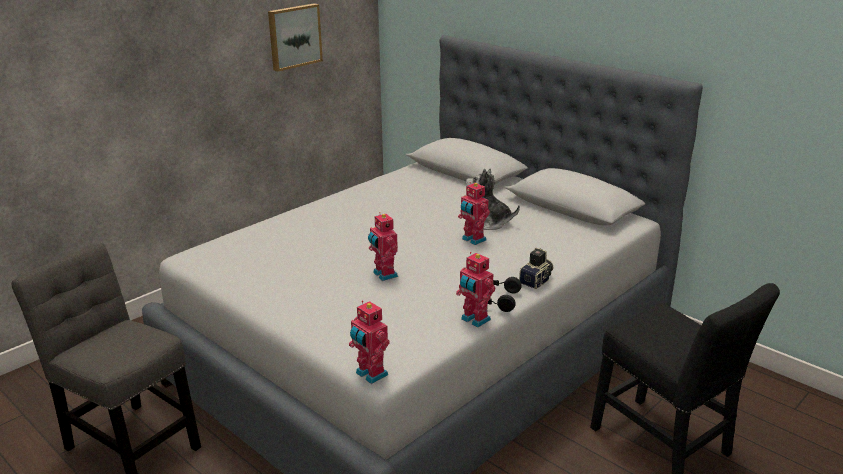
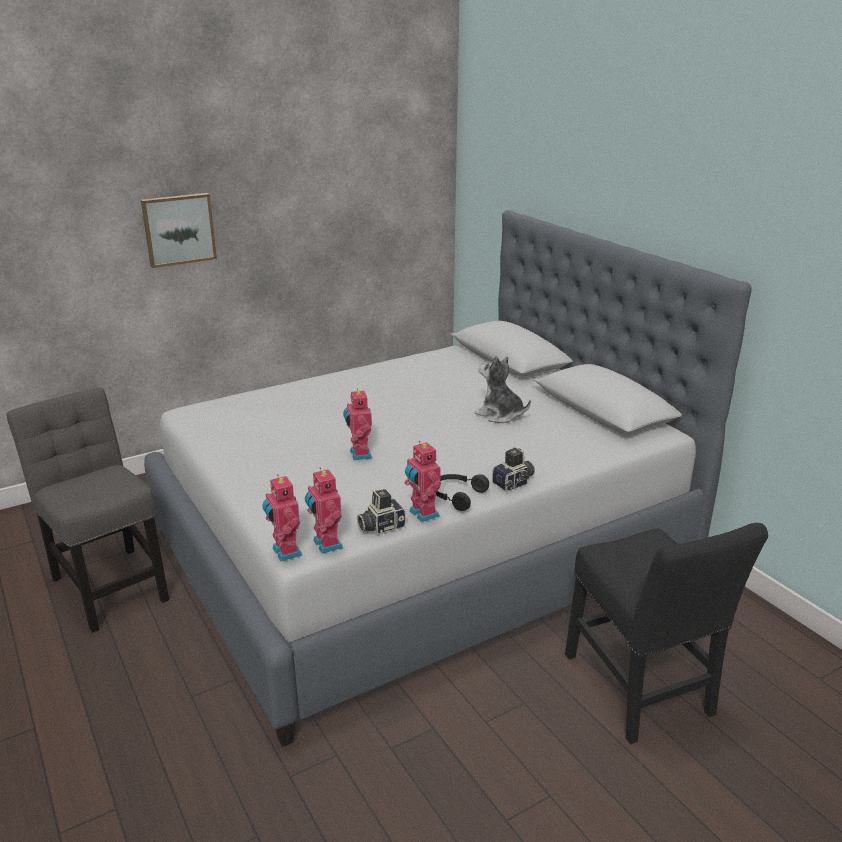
camera: 15 degrees right, 0 degrees up
(294, 36) = (354, 201): picture -> picture (178, 229)
(444, 337) = (380, 526): none -> camera
(473, 240) = (472, 431): toy robot -> toy robot (325, 544)

